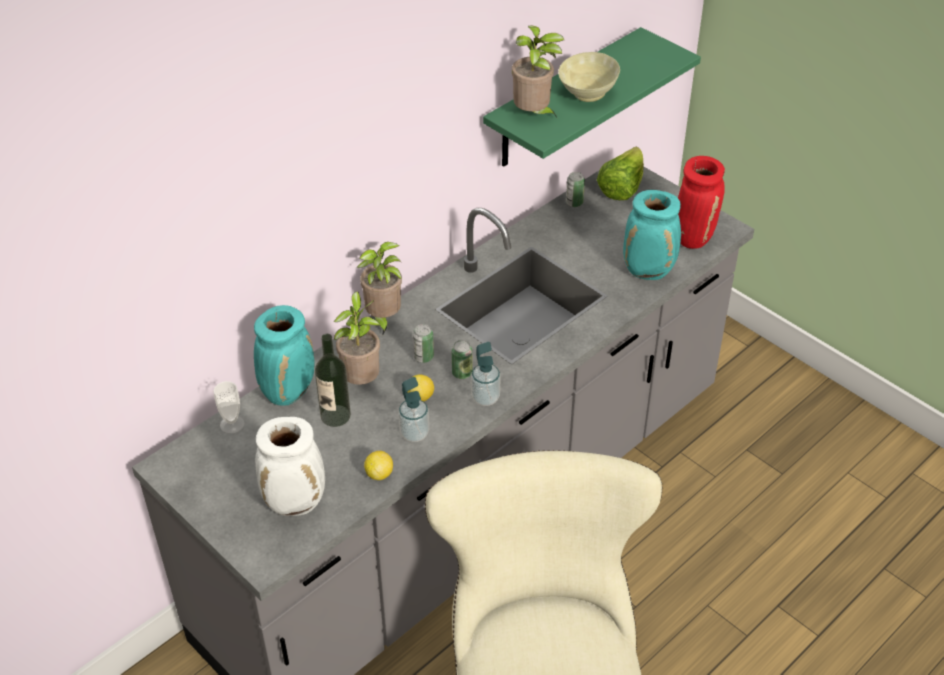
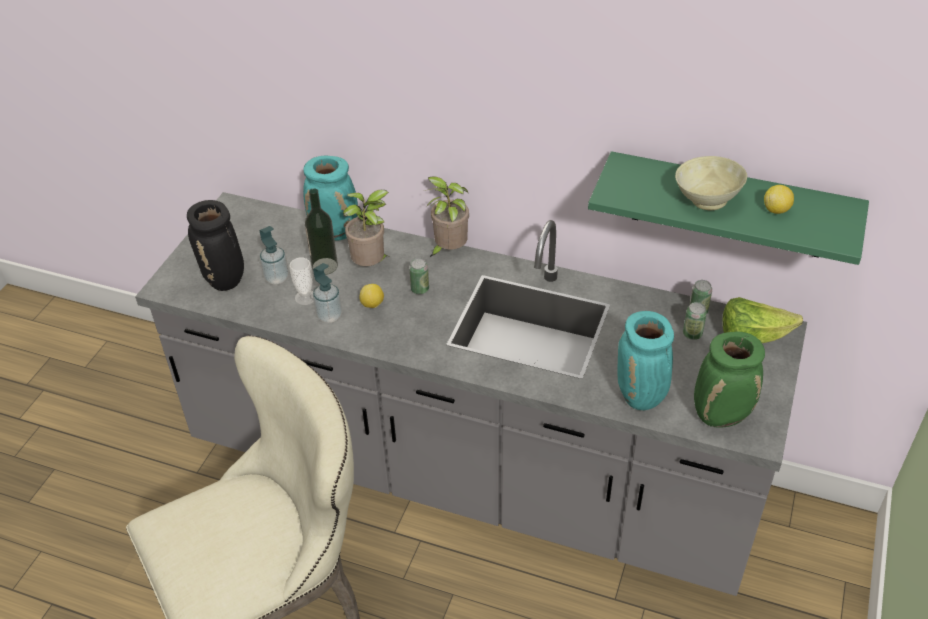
camera: 65 degrees right, 0 degrees up
(232, 424) = (286, 219): cup -> cup (305, 297)
(296, 503) = (225, 281): white vase -> black vase
(379, 474) = (276, 313): lemon -> lemon (776, 210)
(462, 373) = (415, 318): can -> can (692, 334)
(485, 398) = (394, 343): soap dispenser -> soap dispenser (276, 278)
(533, 115) = (639, 178): potted plant -> none
(692, 237) = (721, 415): red vase -> green vase

